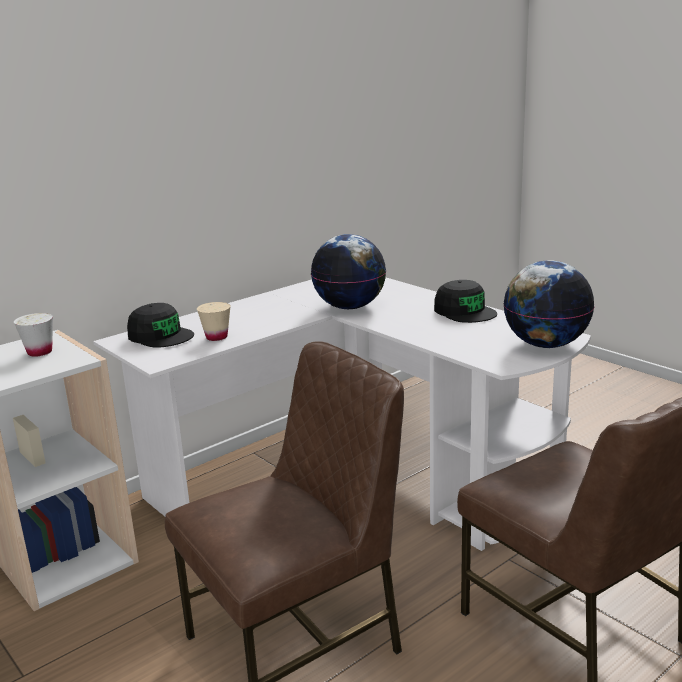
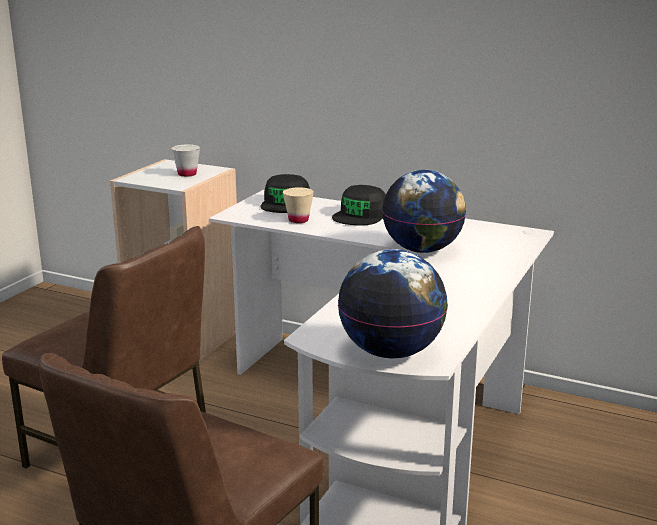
camera: 65 degrees right, 0 degrees up
(464, 311) = (462, 300): black cap -> black cap (361, 215)

